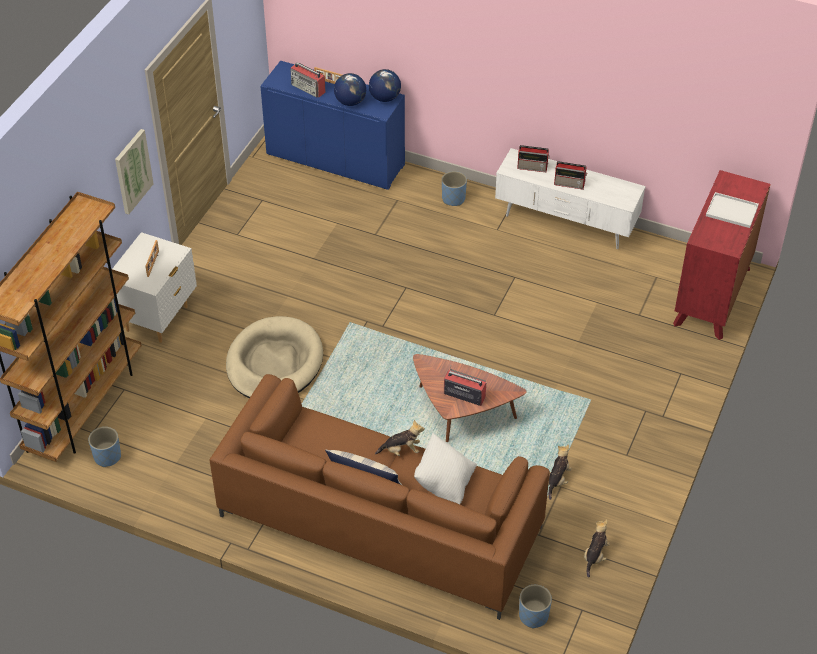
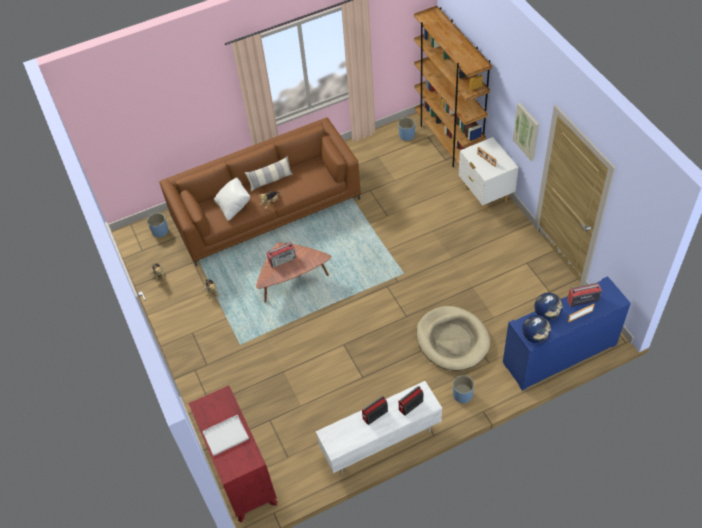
camera: 135 degrees right, 5 degrees up
(274, 363) = (405, 225): beige dog bed -> beige dog bed (452, 340)

